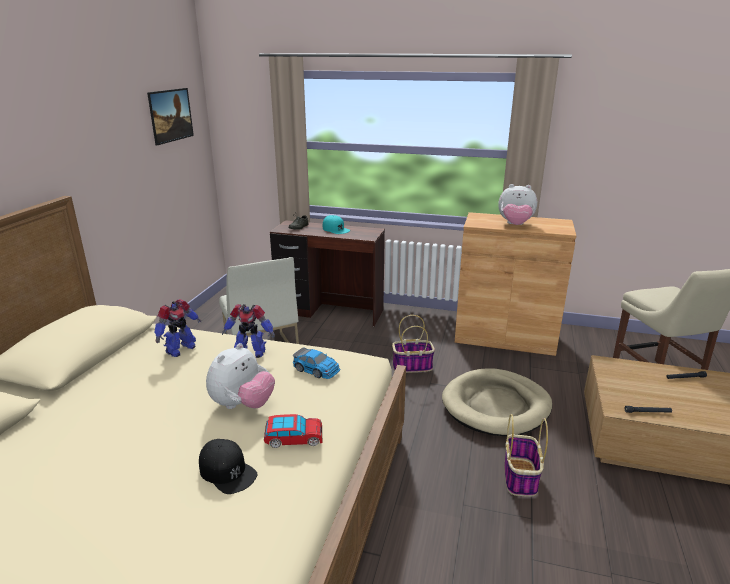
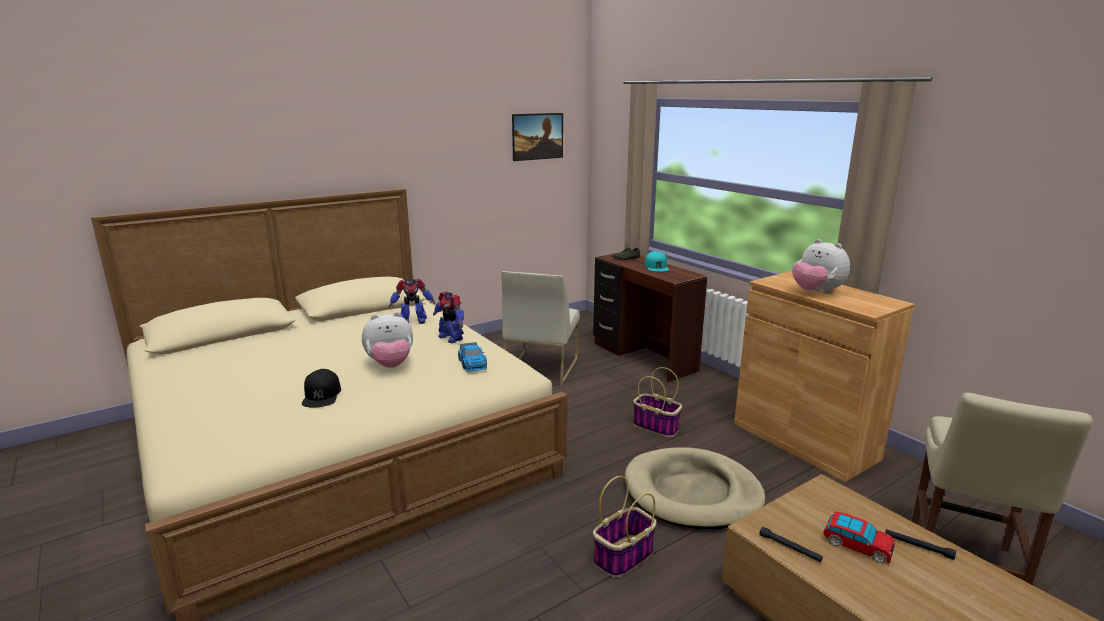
camera: 40 degrees right, 5 degrees down
(294, 439) = (384, 395): toy car -> toy car (857, 545)

